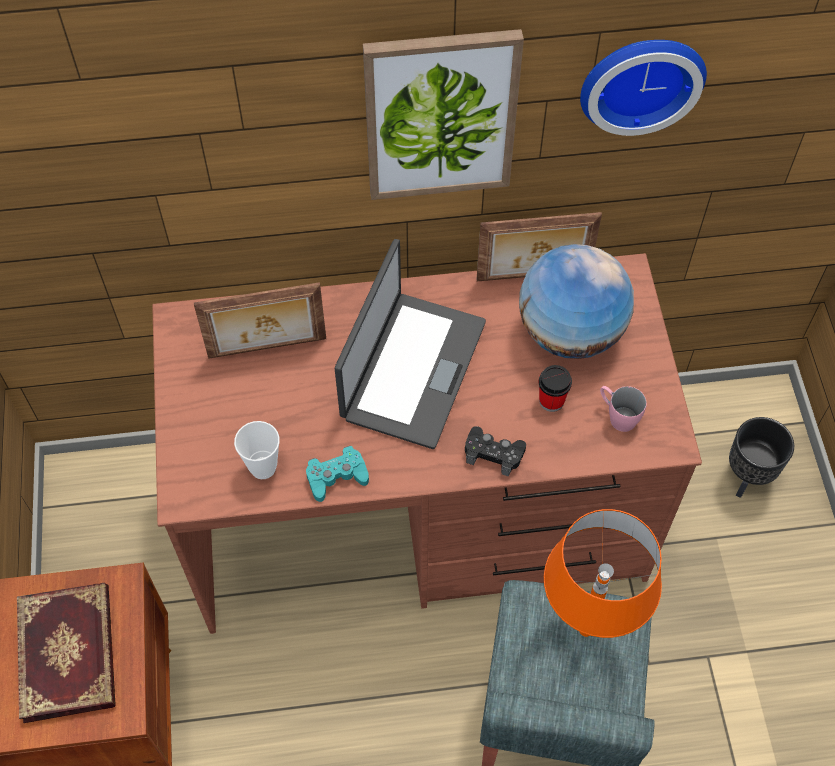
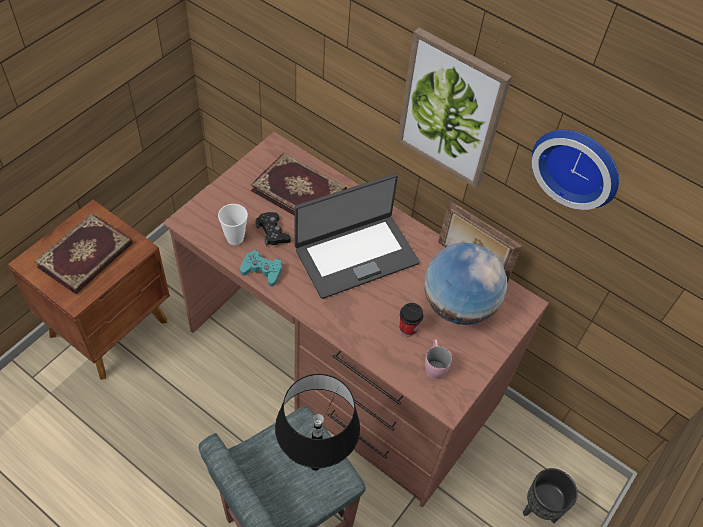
camera: 40 degrees right, 5 degrees down
(267, 349) = (299, 190): picture frame -> book
(493, 453) = (348, 327): black game controller -> black game controller (272, 232)
(585, 630) = (315, 466): orange table lamp -> black table lamp

